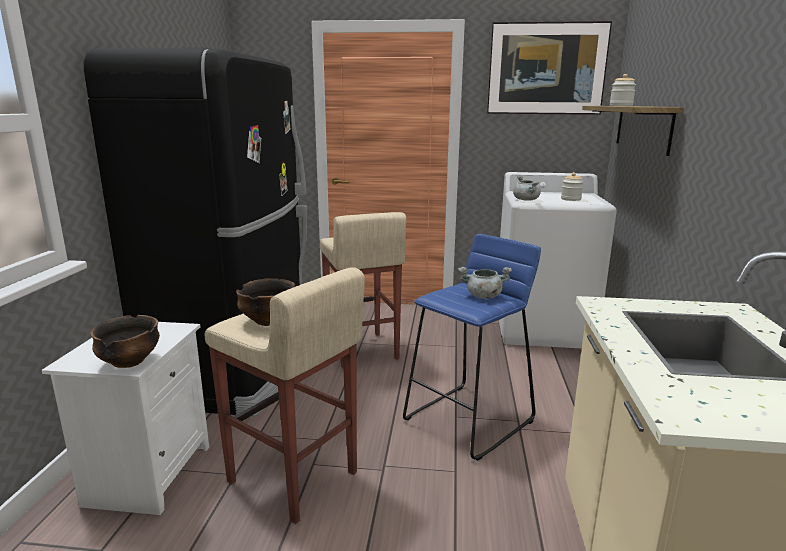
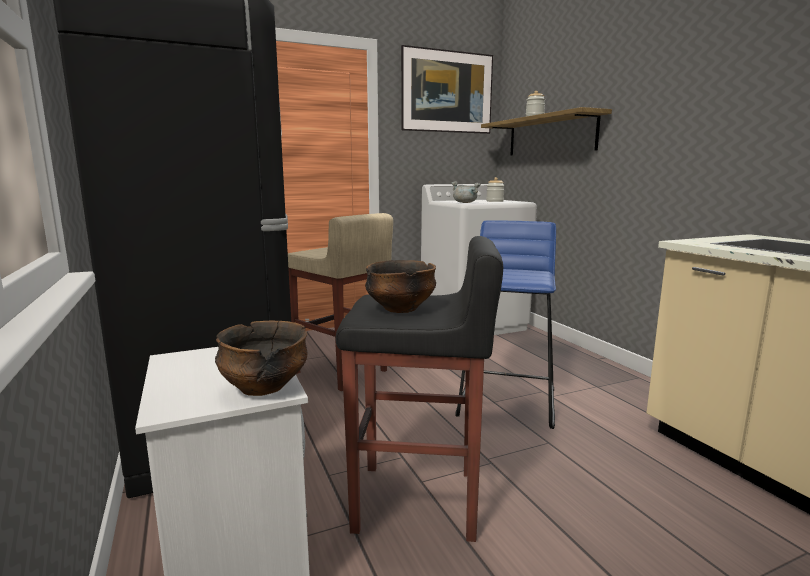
camera: 30 degrees left, 5 degrees down
(293, 478) = (418, 502): beige stool -> black stool
(483, 296) = (522, 272): grey cooking pot -> none

